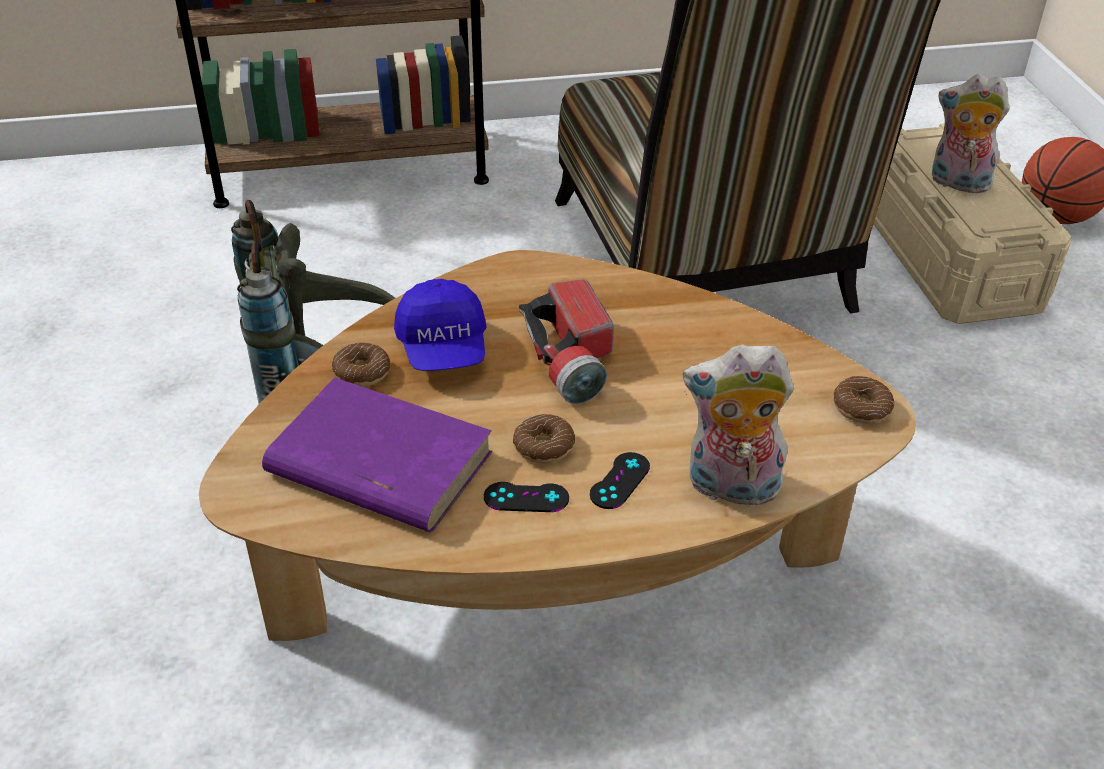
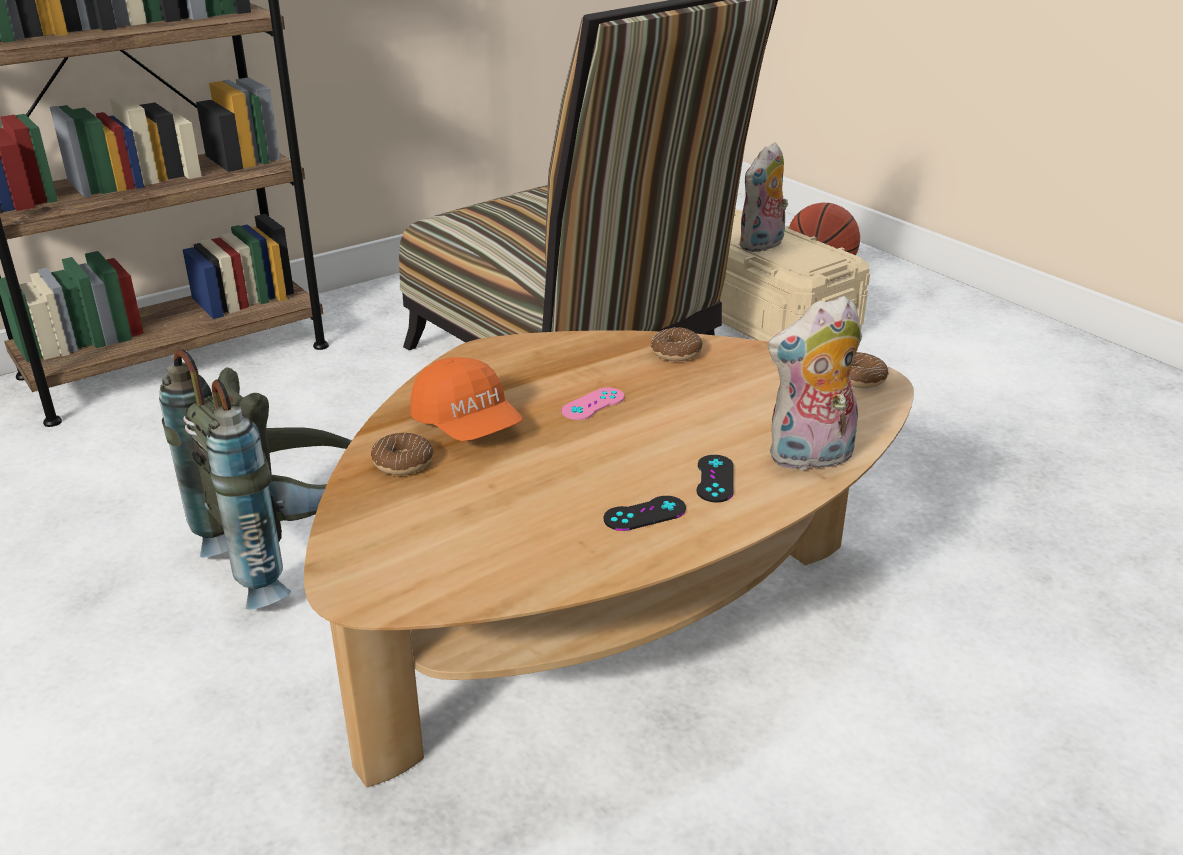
camera: 25 degrees left, 10 degrees down
(378, 463) = (481, 527): purple book -> none
(443, 348) = (468, 425): blue cap -> orange cap
(544, 446) = (626, 472): donut -> donut (676, 352)
(571, 358) = (593, 404): flashlight -> pink game controller
(957, 183) = (762, 245): plush toy -> plush toy turned 45 degrees counterclockwise

